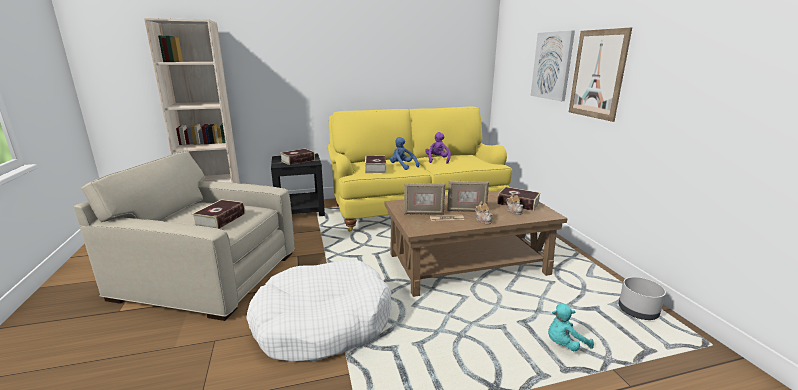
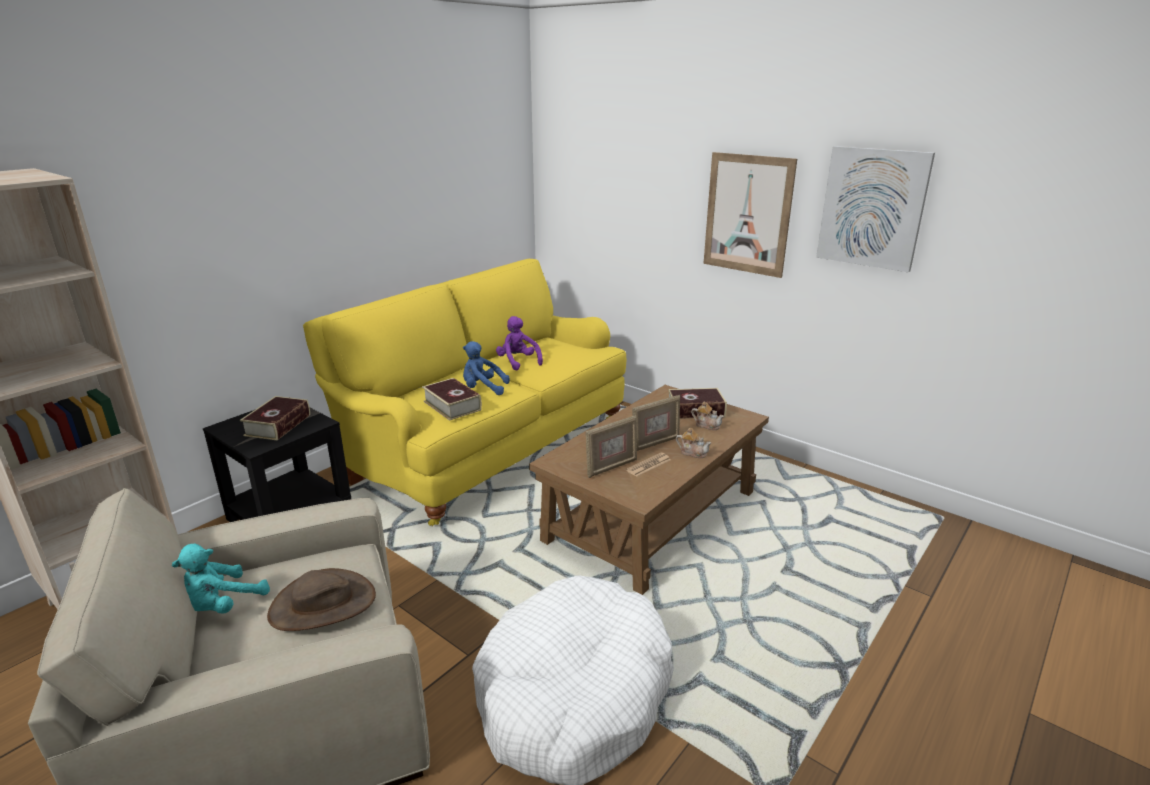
camera: 35 degrees left, 5 degrees up
(220, 219) = (322, 605): book -> brown hat
(552, 65) = (662, 196): picture -> picture (872, 208)
(564, 344) = (845, 578): turquoise plush toy -> turquoise plush toy (222, 605)
(638, 312) = (864, 506): grey planter -> none

